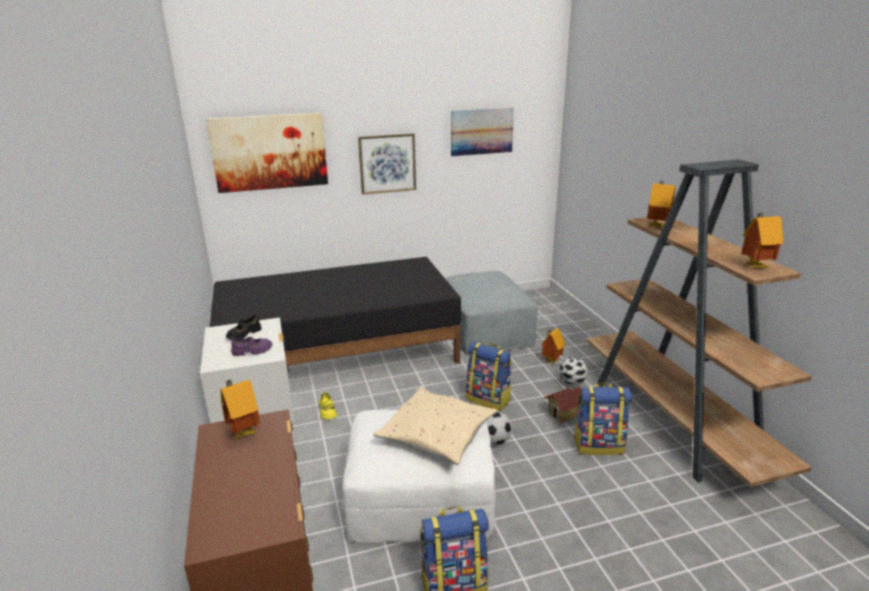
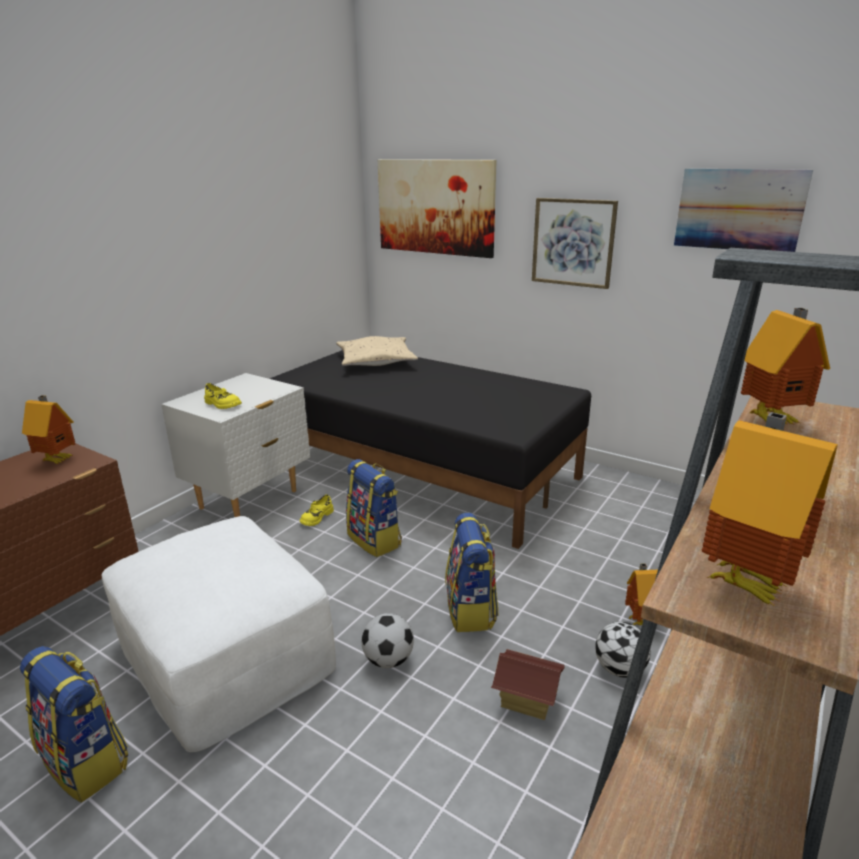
camera: 50 degrees right, 0 degrees up
(243, 334) = (251, 388): black shoe -> none
(252, 351) = (222, 404): purple shoe -> yellow shoe
(437, 434) = (214, 577): beige pillow -> beige pillow (376, 361)
(484, 330) = (620, 529): grey ottoman -> none
(598, 445) = (493, 780): backpack -> backpack (375, 540)

